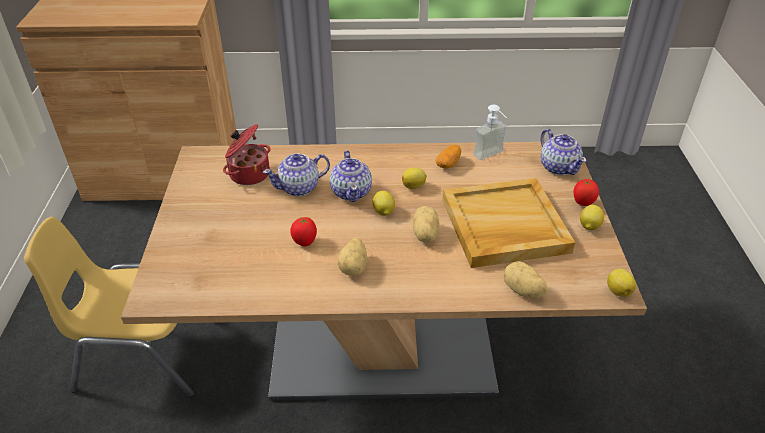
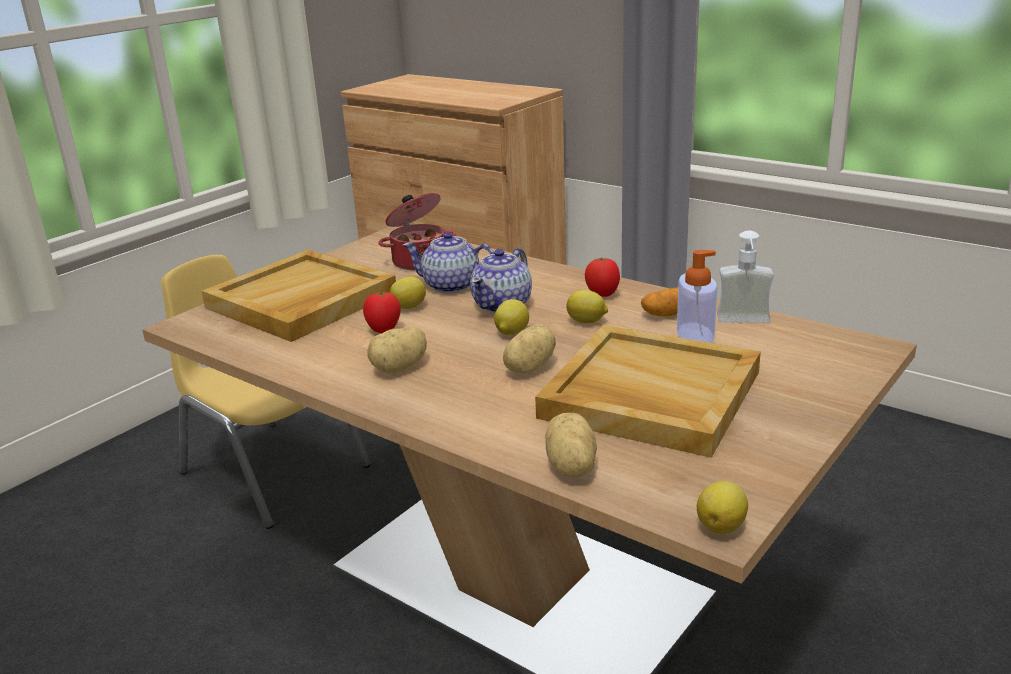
camera: 40 degrees right, 15 degrees down
(212, 241) = (301, 301): none -> beige tray
(478, 174) = (695, 334): none -> soap dispenser
(558, 167) = (838, 362): teapot -> none
(582, 203) = (817, 411): tomato -> tomato (603, 295)
(589, 226) = (787, 439): lemon -> lemon (408, 307)

